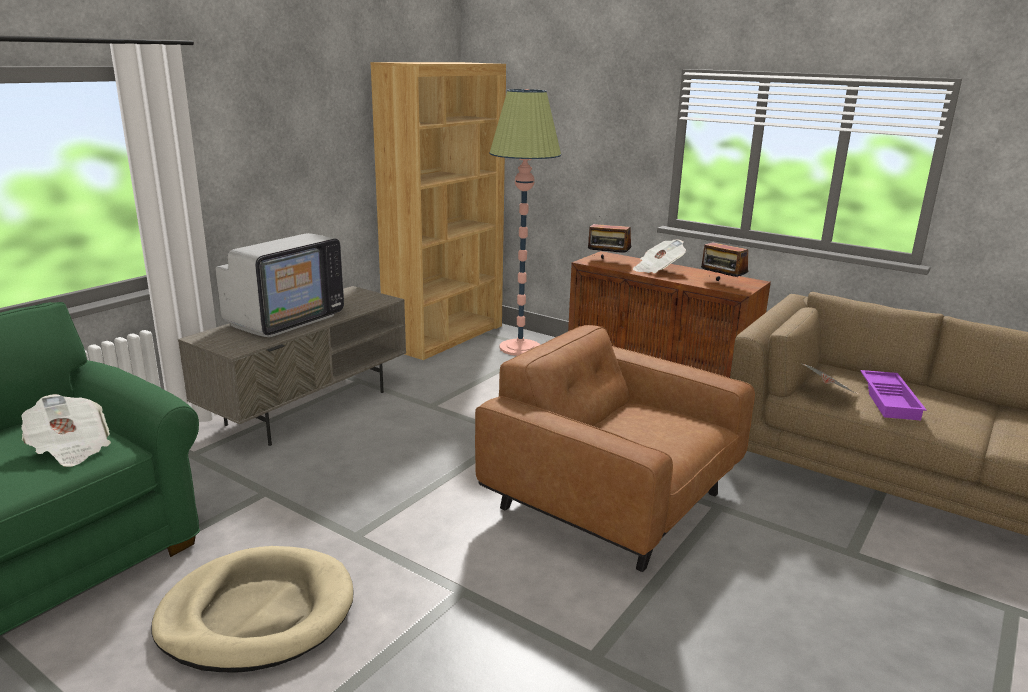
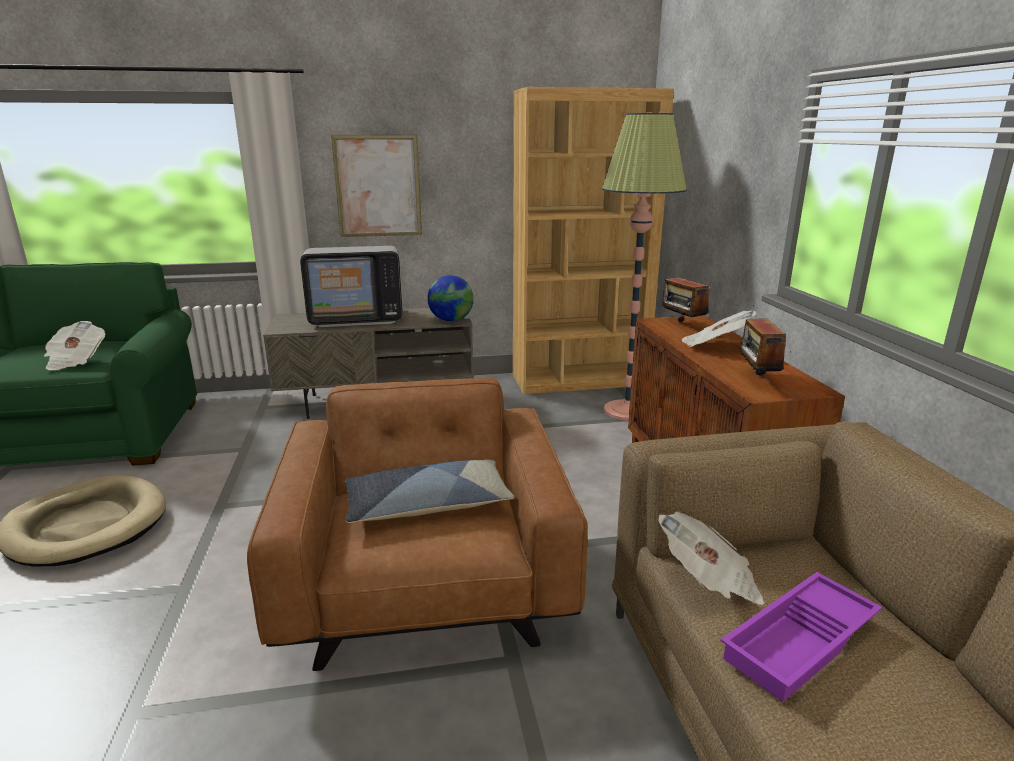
camera: 45 degrees right, 0 degrees up
(258, 169) = (378, 186): none -> picture
(379, 300) = (451, 320): none -> globe
(635, 425) = (427, 505): none -> pillow

